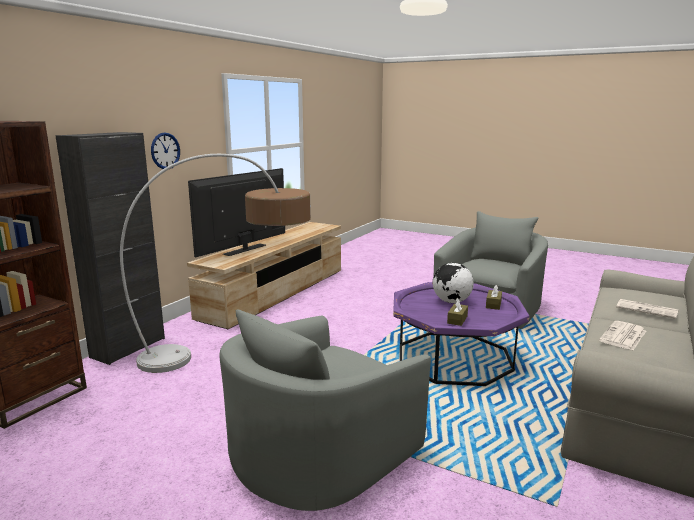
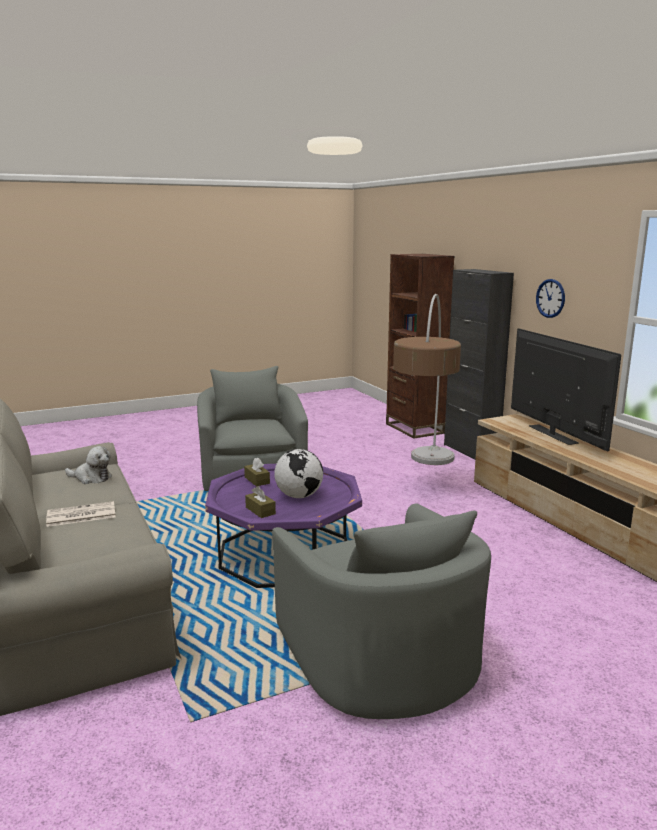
camera: 125 degrees right, 0 degrees up
(623, 336) = (91, 478): newspaper -> plush toy

